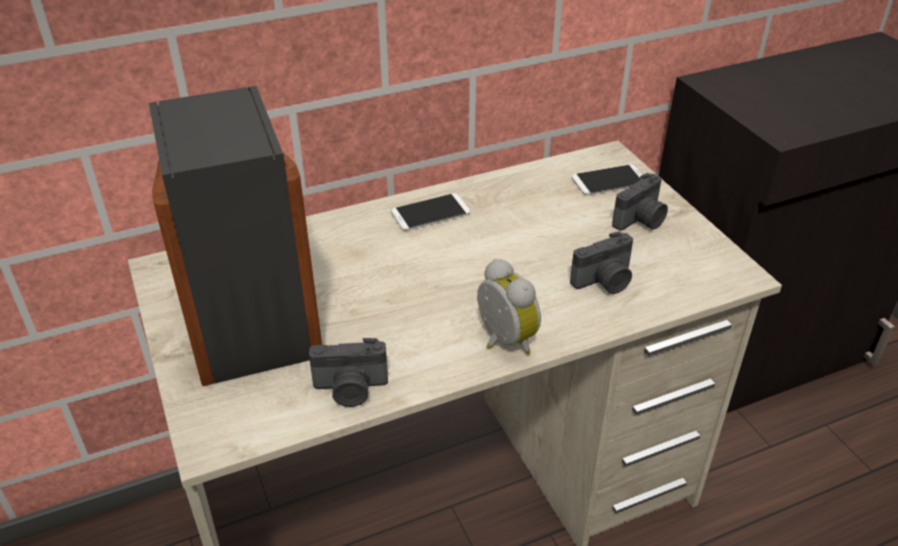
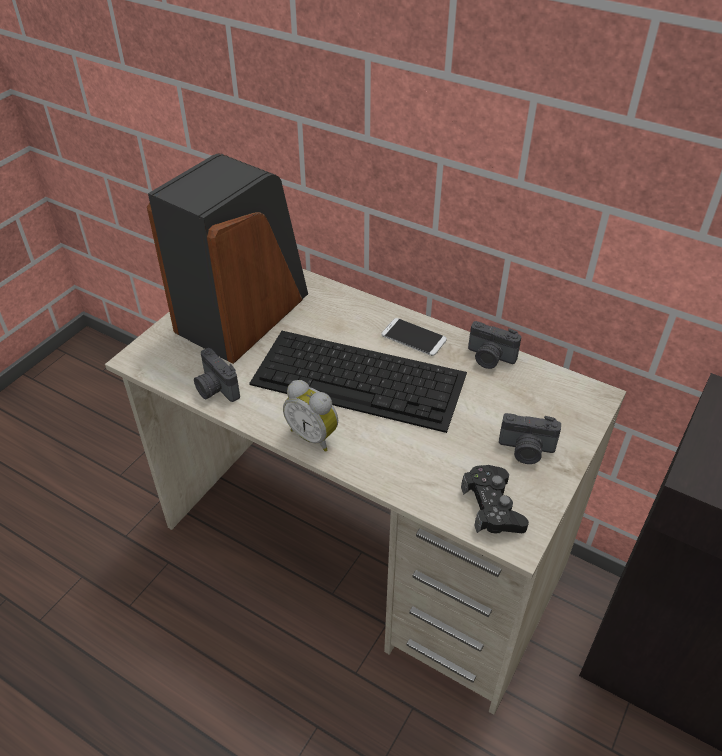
camera: 55 degrees right, 5 degrees up
(452, 272) = (361, 379): none -> keyboard
(502, 341) = (314, 435): alarm clock -> alarm clock turned 105 degrees clockwise
(604, 282) = (426, 460): camera -> camera (489, 358)
(609, 181) = (559, 410): phone -> none
(692, 270) = (492, 507): none -> black game controller

